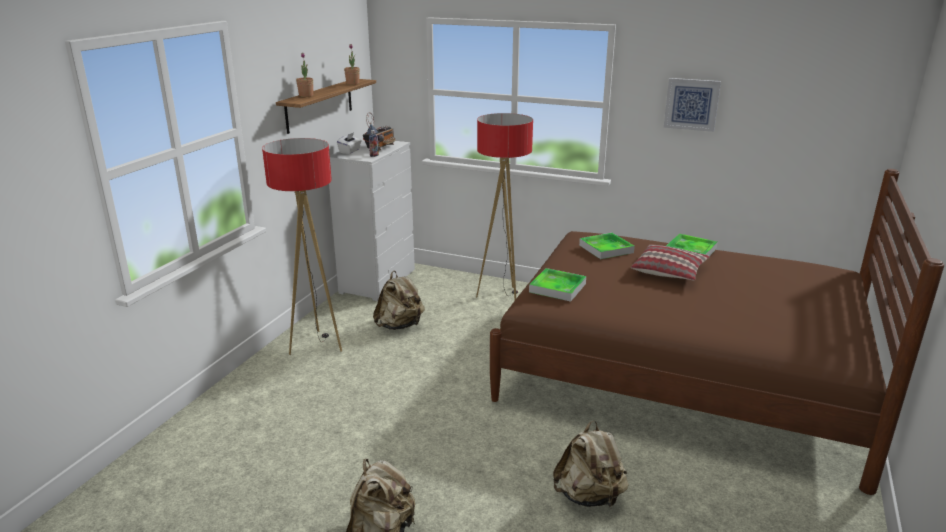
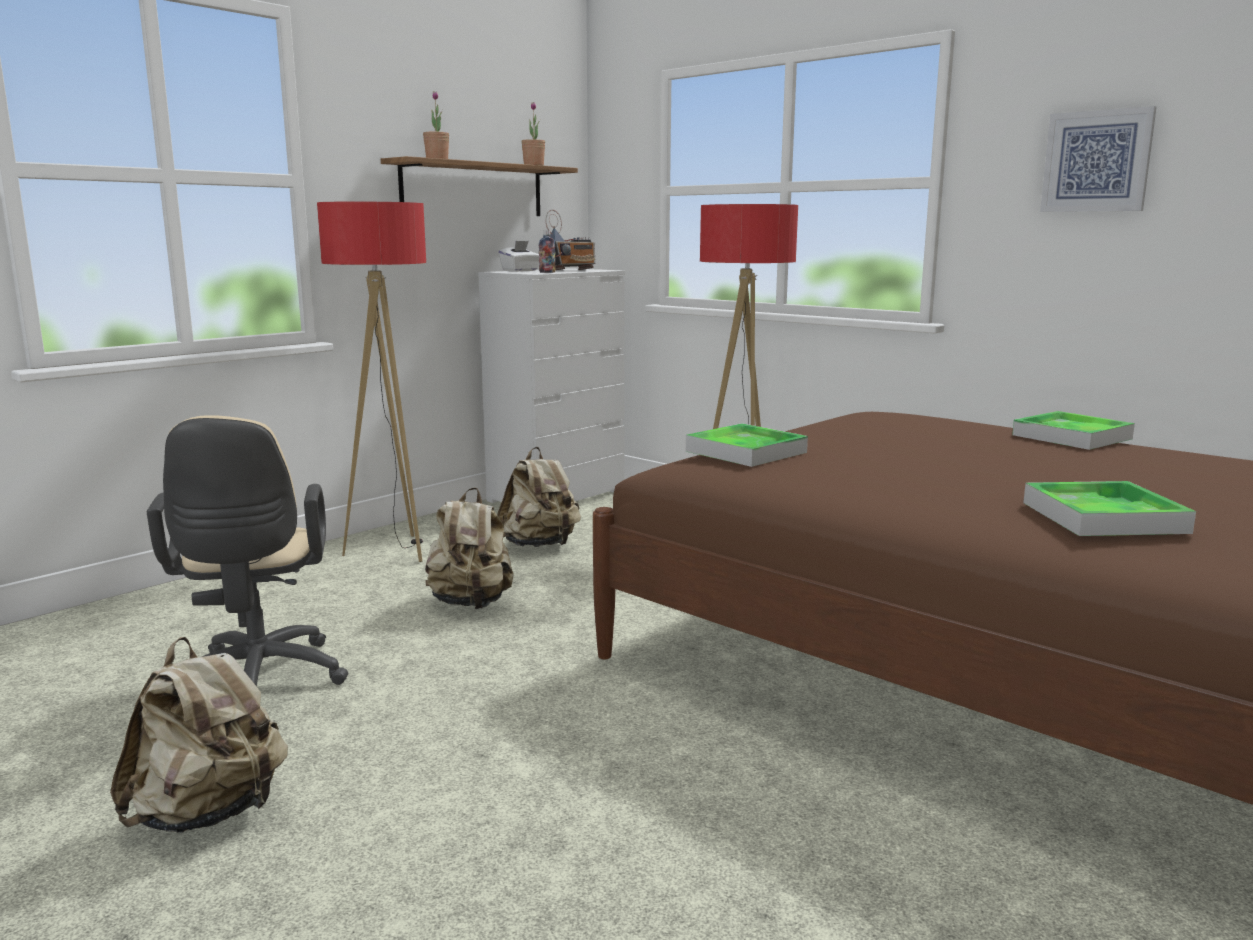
camera: 20 degrees right, 10 degrees down
(329, 456) = (258, 684): none -> beige office chair
(589, 496) = (662, 844): beige backpack -> beige backpack (471, 603)
(606, 249) = (894, 423): tray -> tray (1103, 517)
(669, 271) = (998, 453): pillow -> none

